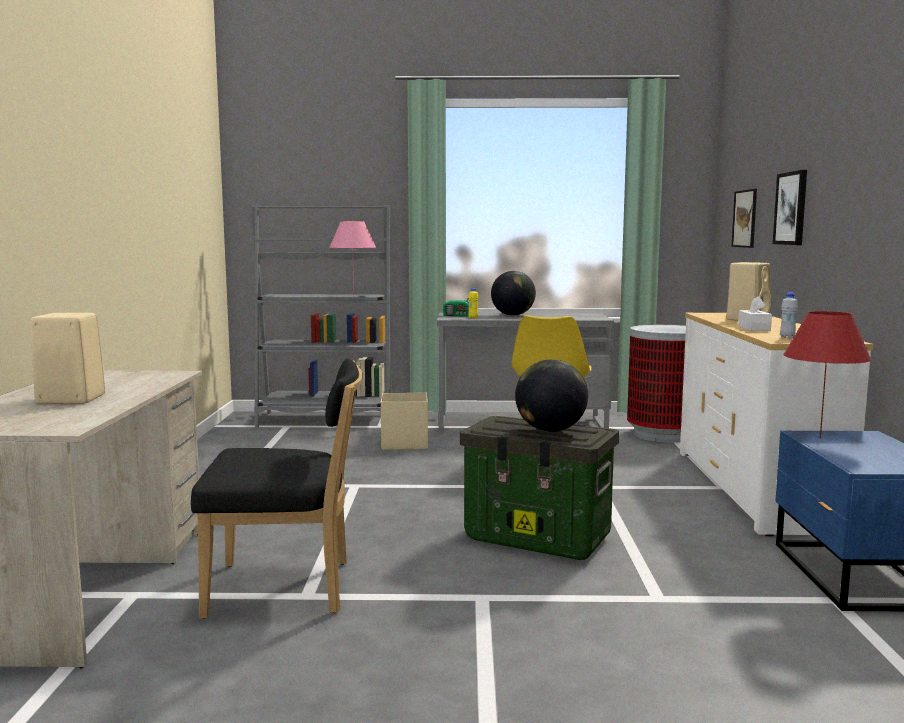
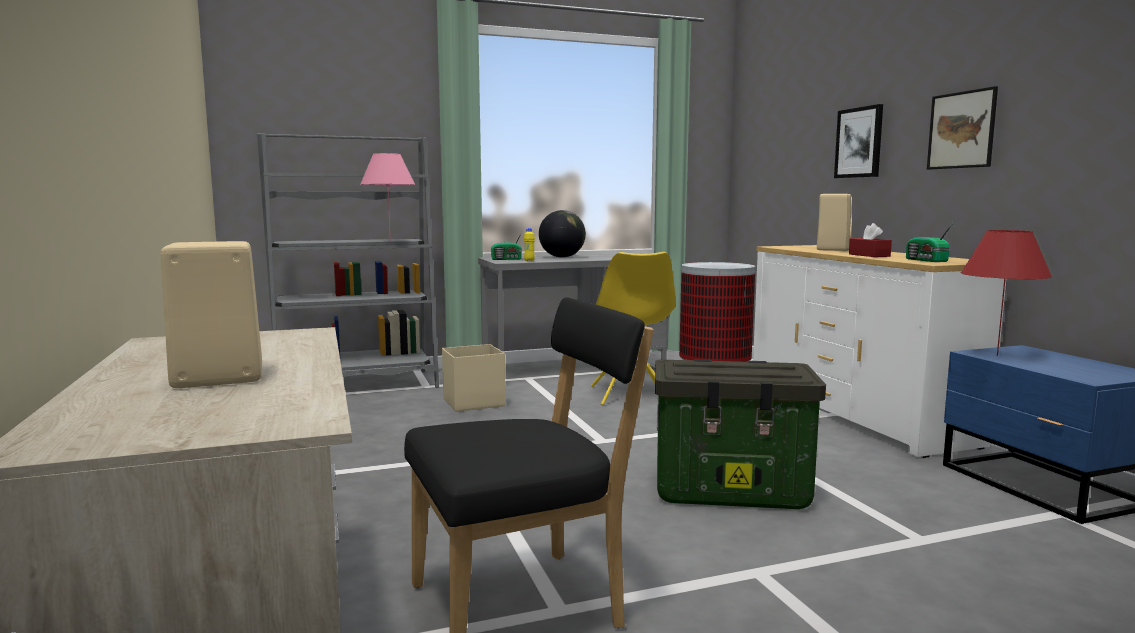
camera: 20 degrees left, 0 degrees up
(550, 430) = (752, 370): globe -> none
(745, 218) = (782, 157): picture -> picture (961, 130)
(754, 328) = (869, 255): white tissue box -> red tissue box
(787, 337) = (926, 260): white bottle -> radio

